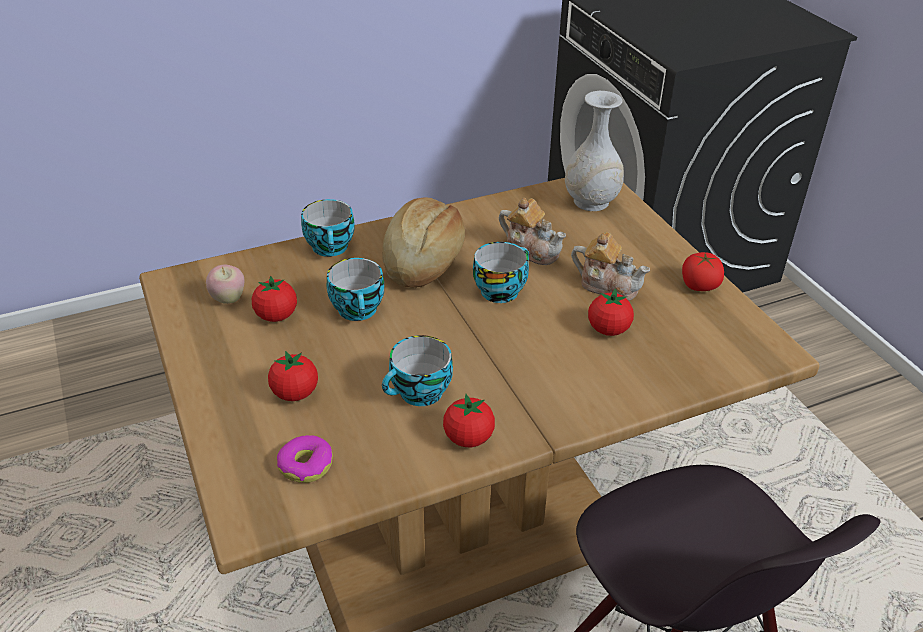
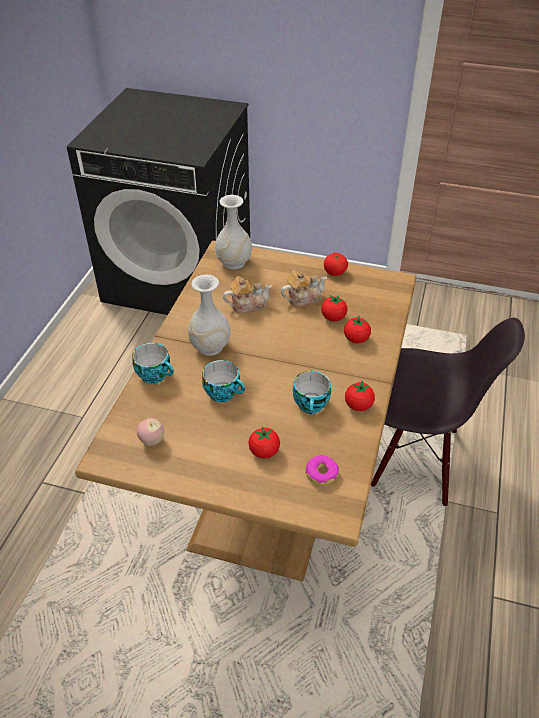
camera: 50 degrees left, 5 degrees up
(276, 316) = (191, 428): tomato -> tomato (356, 339)
(423, 260) = (209, 346): bread -> white vase
(500, 289) = (266, 333): cup -> none

